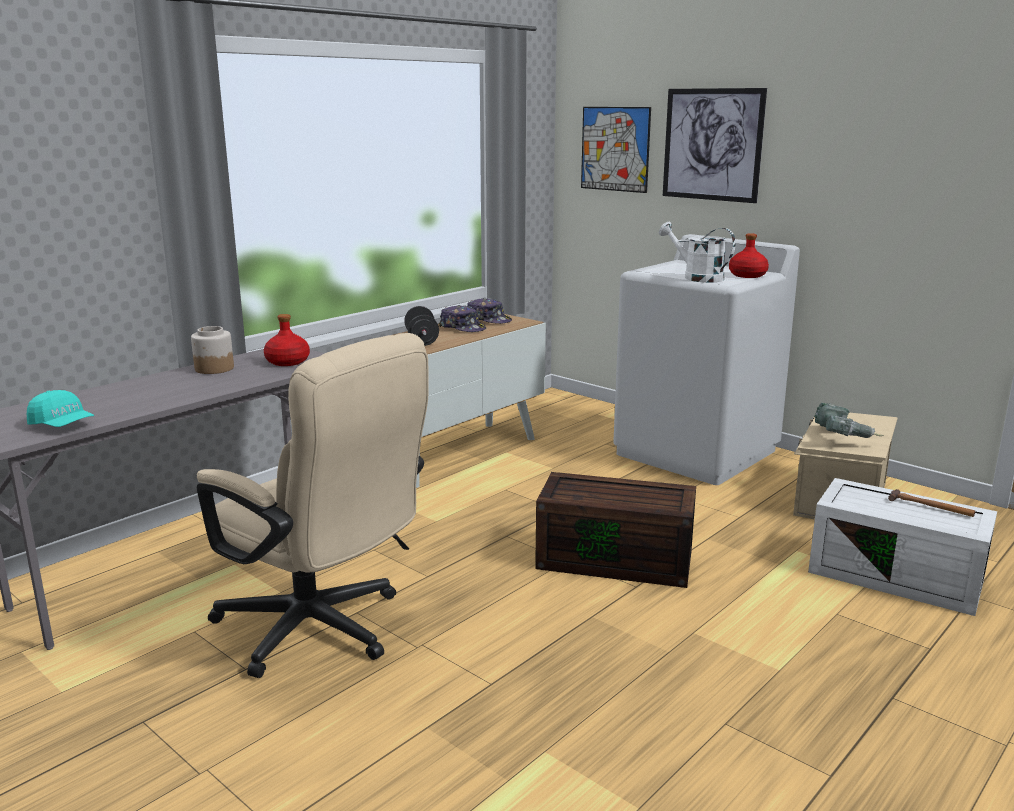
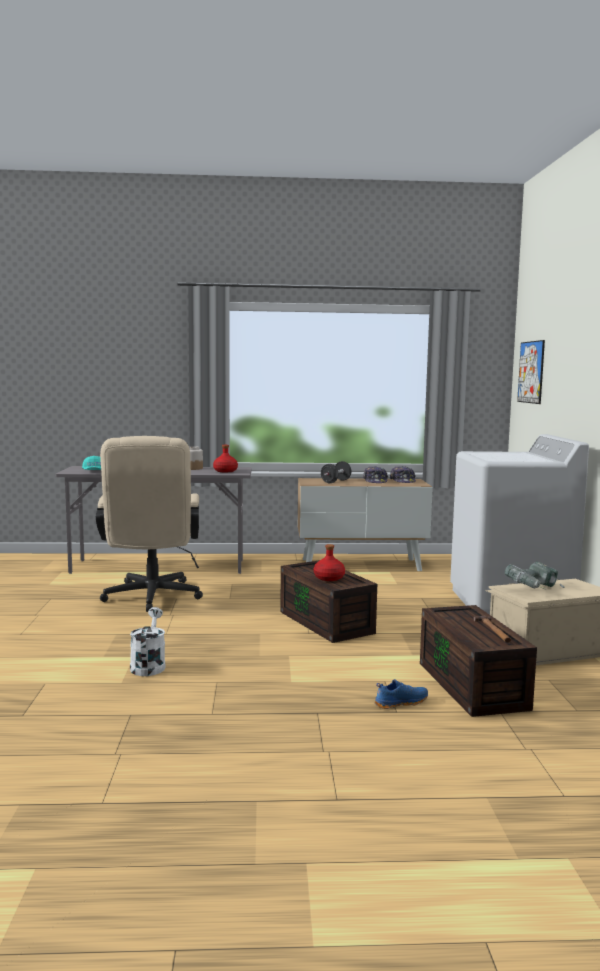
camera: 45 degrees right, 10 degrees down
(696, 277) = (488, 457): white watering can -> white watering can (148, 665)
(712, 144) = (565, 365): picture -> none
(747, 275) = (530, 460): red bottle -> red bottle (329, 578)
(898, 576) = (474, 686): white storage box -> brown storage box
(906, 634) = (400, 702): none -> blue shoe

